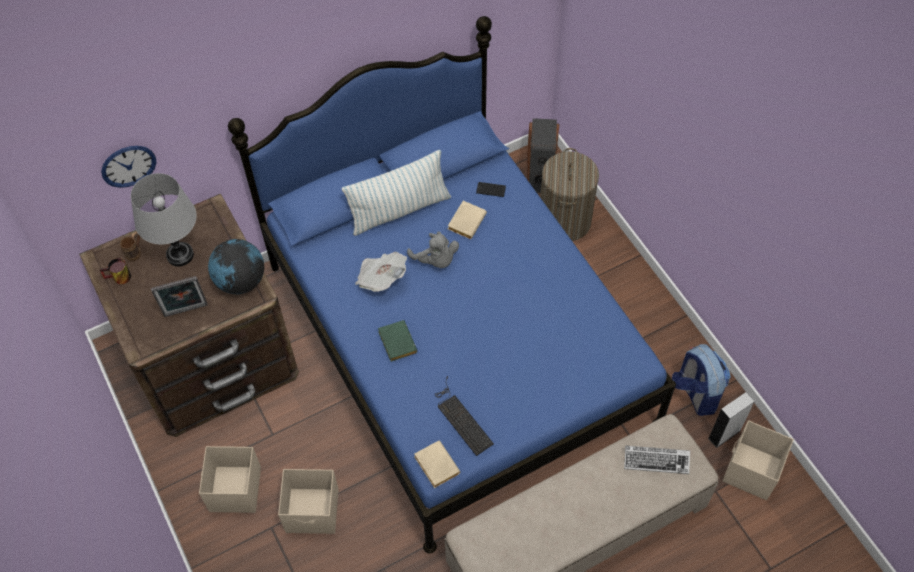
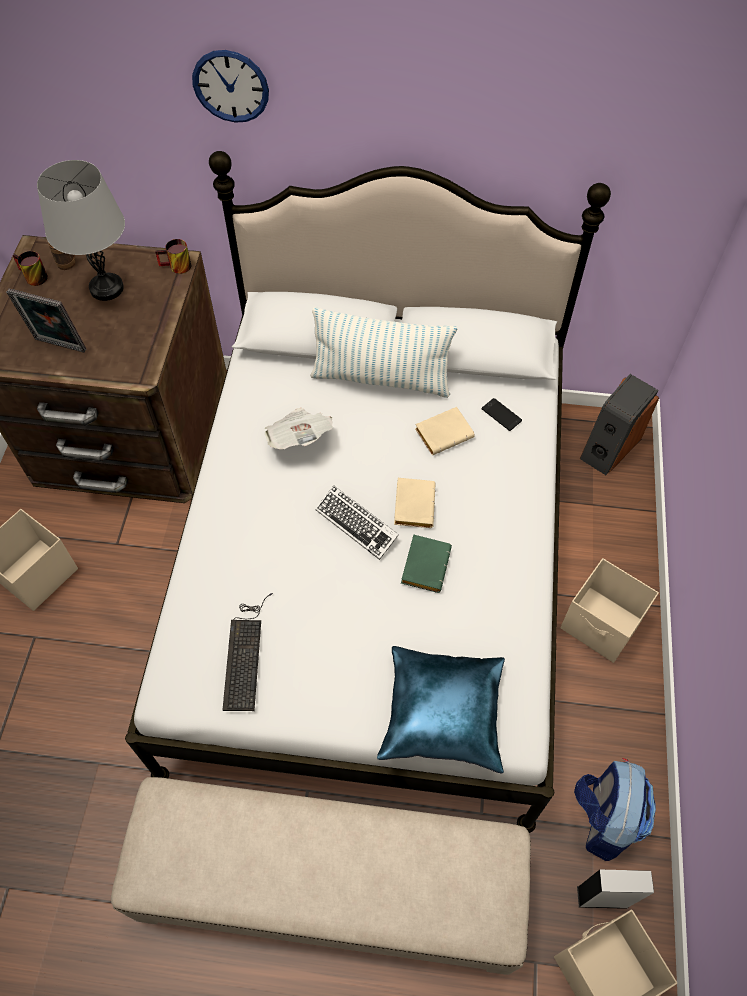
camera: 35 degrees right, 0 degrees up
(128, 166) = (86, 150): wall clock -> wall clock (231, 86)
(215, 213) = (176, 267): none -> mug
(240, 281) = (137, 348): globe -> none
(313, 511) = (85, 649): beige storage box -> beige storage box (601, 625)
(396, 342) = (253, 517): green book -> green book (424, 564)
(435, 465) = (170, 688): beige book -> beige book (412, 504)
(436, 260) = (374, 455): grey plush toy -> none
(458, 343) = (373, 572): blue bed -> white bed
(564, 220) = (597, 513): laundry basket -> none
(594, 377) = (443, 713): none -> blue pillow
(656, 461) = (456, 877): keyboard -> keyboard (357, 524)

